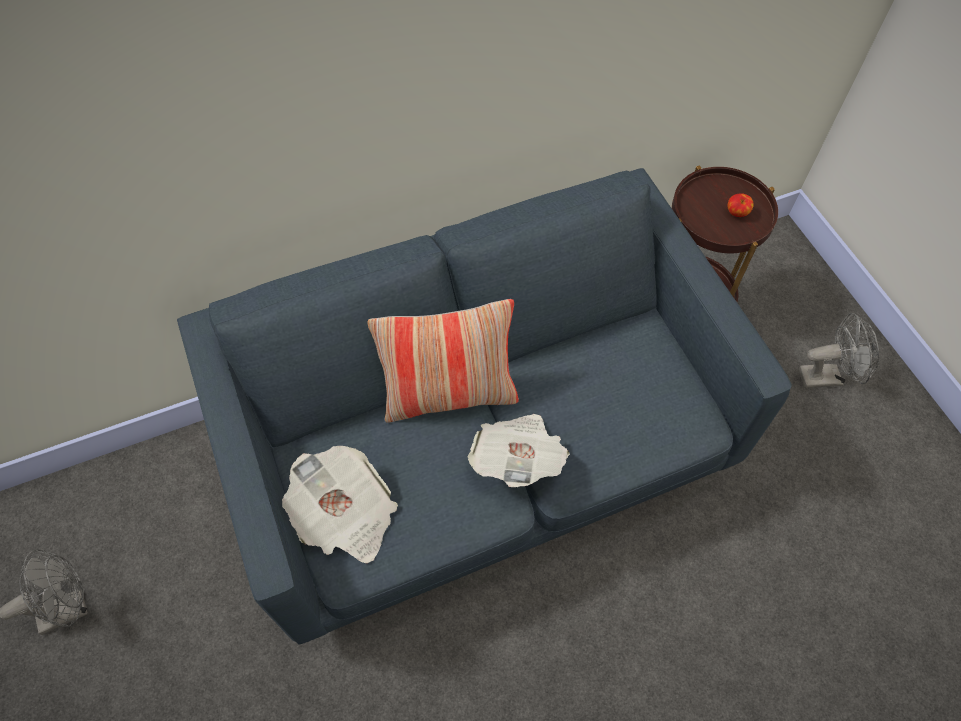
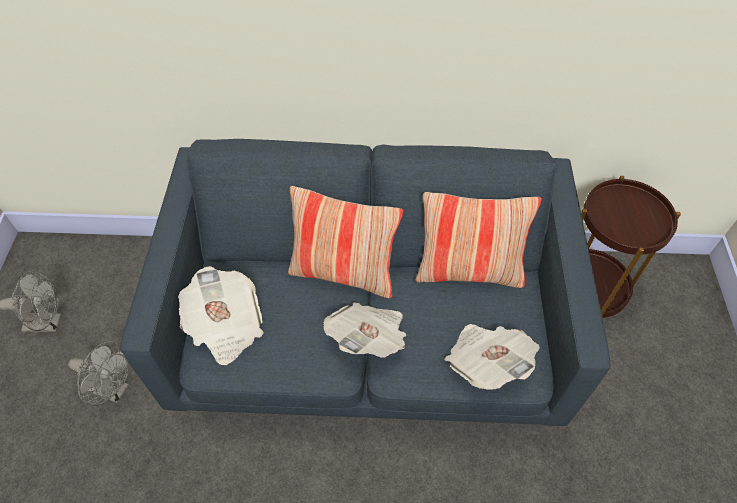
camera: 25 degrees right, 5 degrees down
(585, 336) = (468, 271): none -> pillow
(654, 431) = (486, 362): none -> newspaper
(737, 213) = (639, 222): apple -> none
(826, 376) = (682, 393): grey fan -> grey fan (114, 390)

